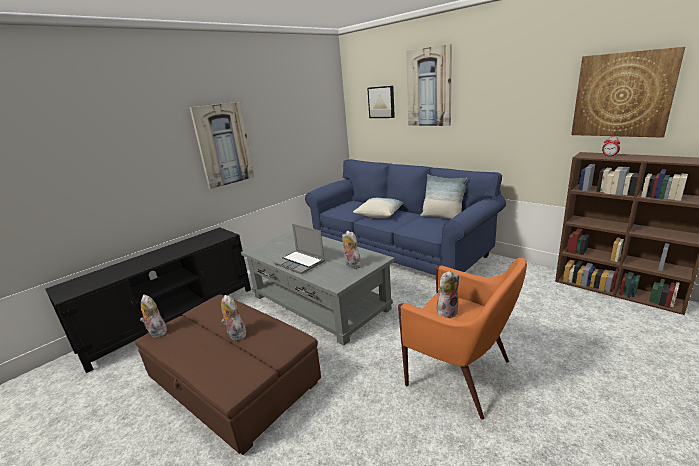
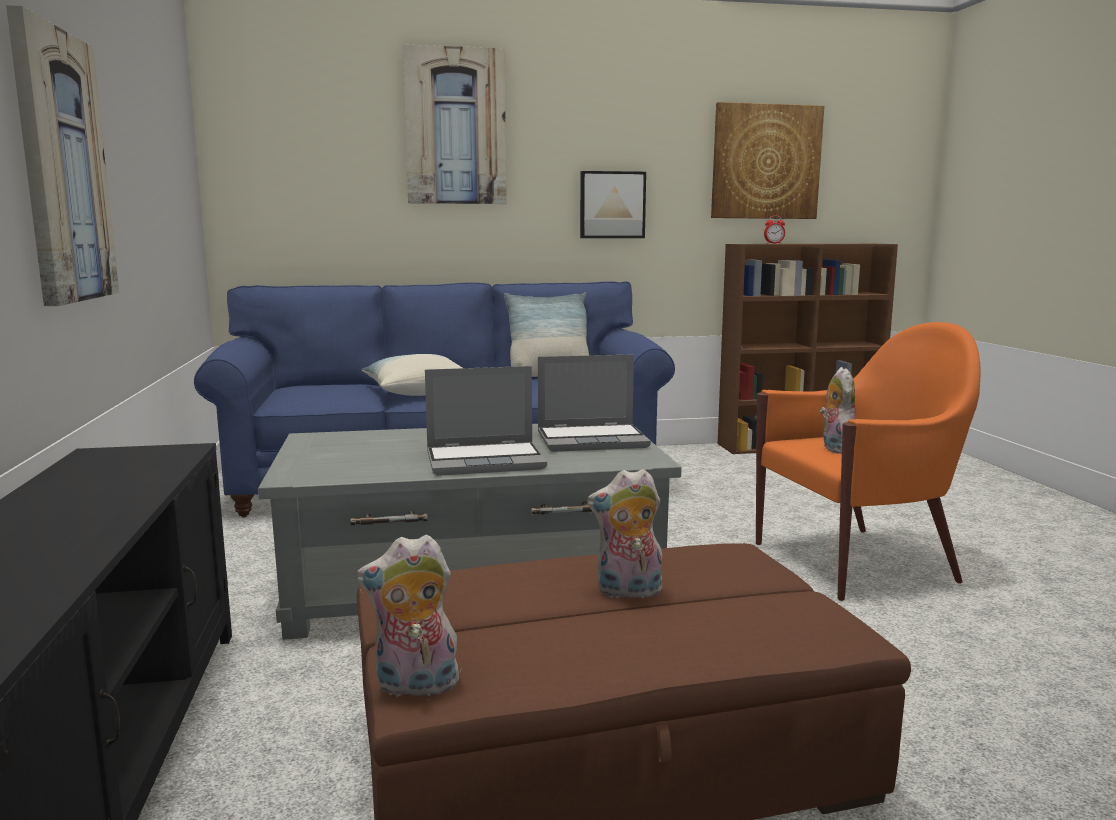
camera: 55 degrees left, 10 degrees down
(351, 265) = (593, 440): plush toy -> laptop
(382, 102) = (327, 150): picture -> picture (612, 205)

